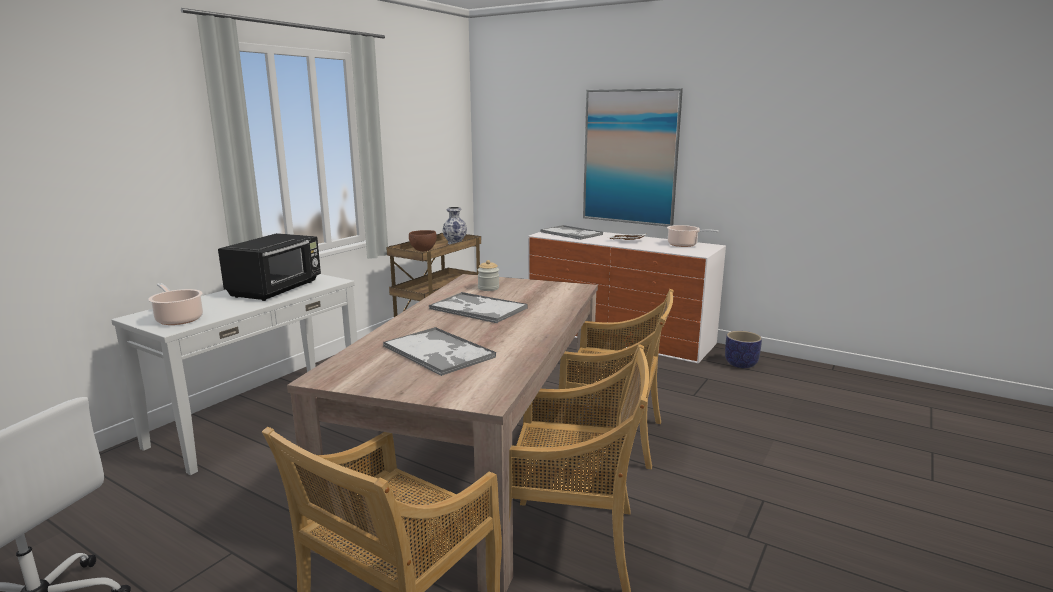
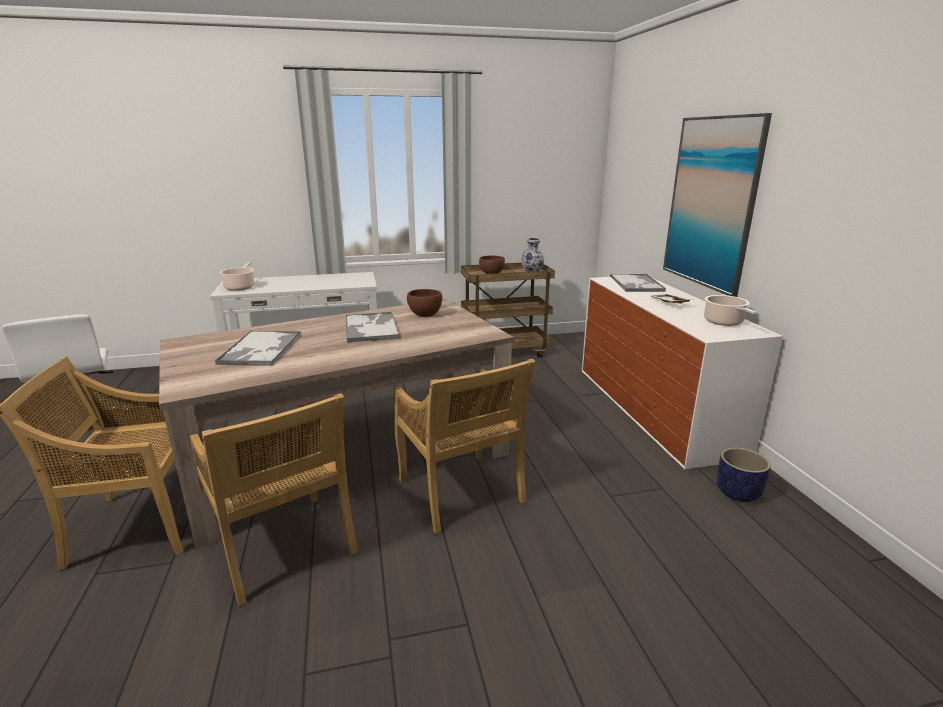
camera: 45 degrees right, 5 degrees up
(277, 289) = (324, 281): black microwave -> none
(488, 288) = (425, 314): jar -> brown bowl

